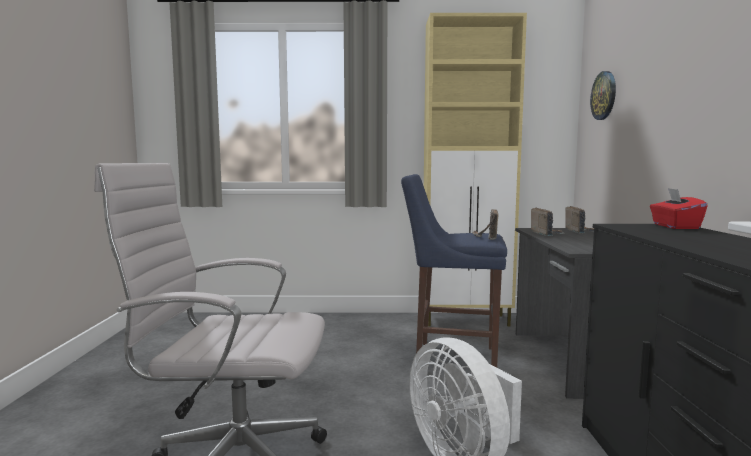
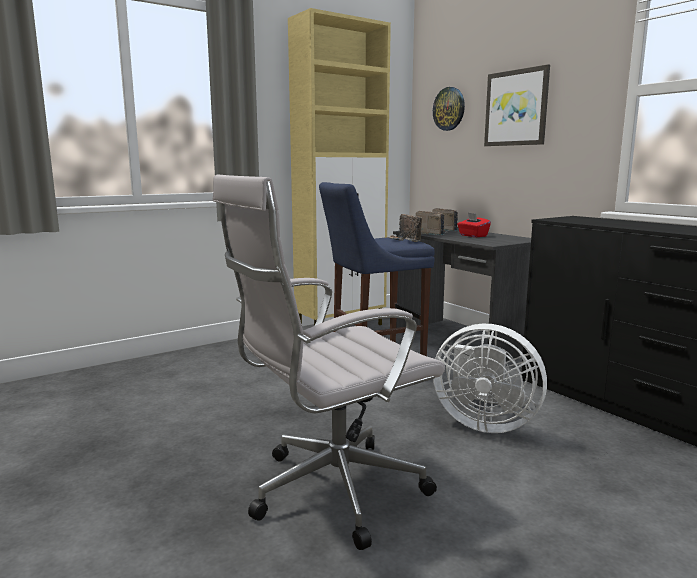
camera: 35 degrees left, 5 degrees up
(657, 88) = (516, 108): none -> picture
(674, 226) = (581, 217): red tissue box -> red tissue box (472, 236)

